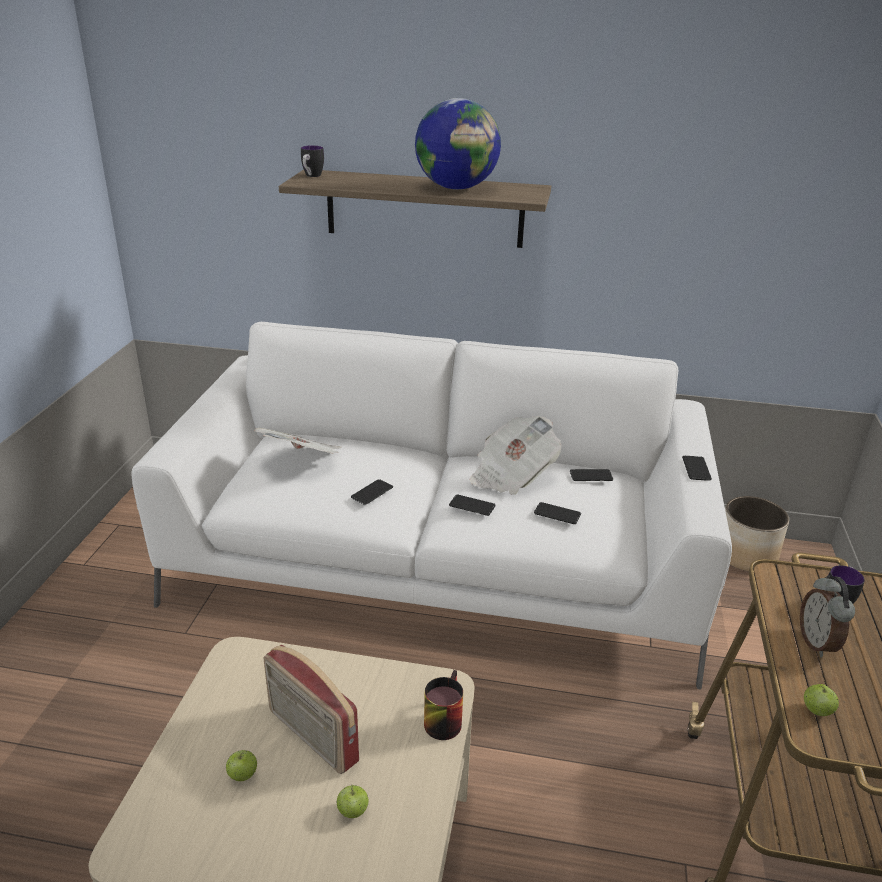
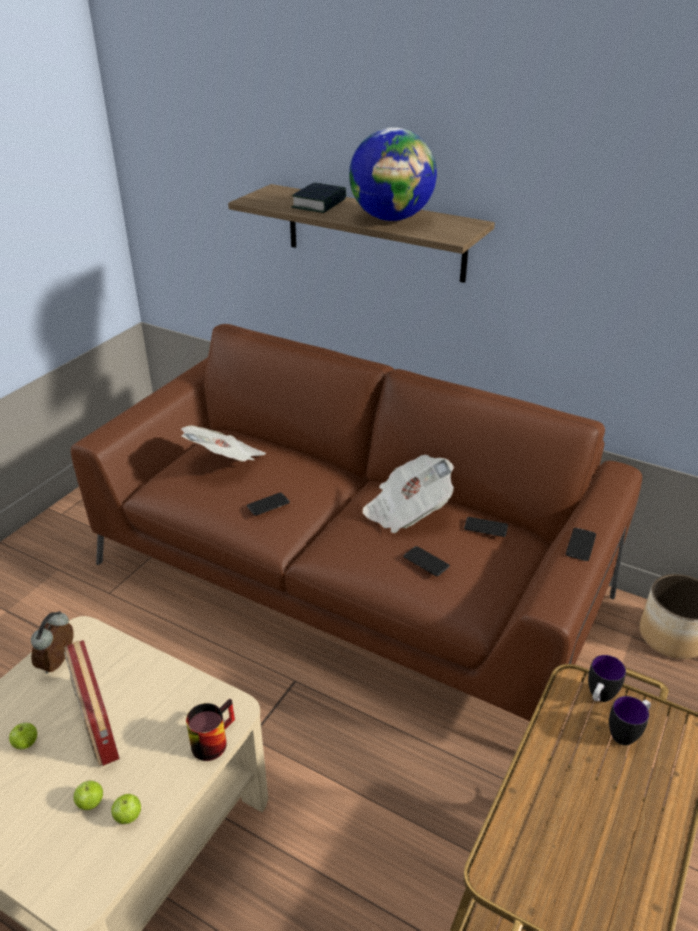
camera: 20 degrees right, 5 degrees up
(311, 176) = (267, 193): mug -> mug (599, 698)
(374, 181) = (319, 204): none -> book
(438, 566) = (349, 579): white sofa -> brown sofa
(472, 506) = (351, 536): phone -> none
(817, 643) = (569, 773): alarm clock -> alarm clock (59, 663)
(817, 711) = (516, 848): apple -> apple (128, 817)

